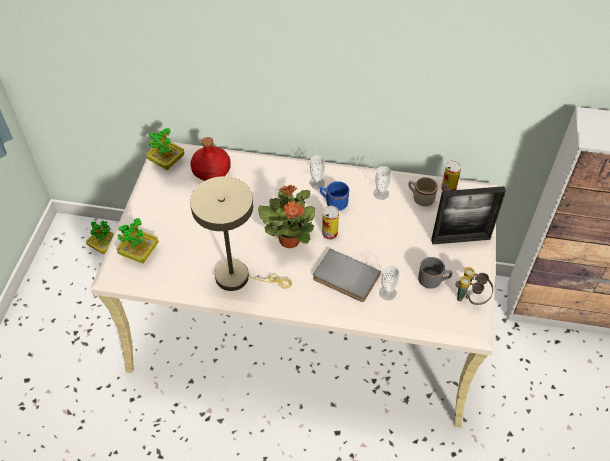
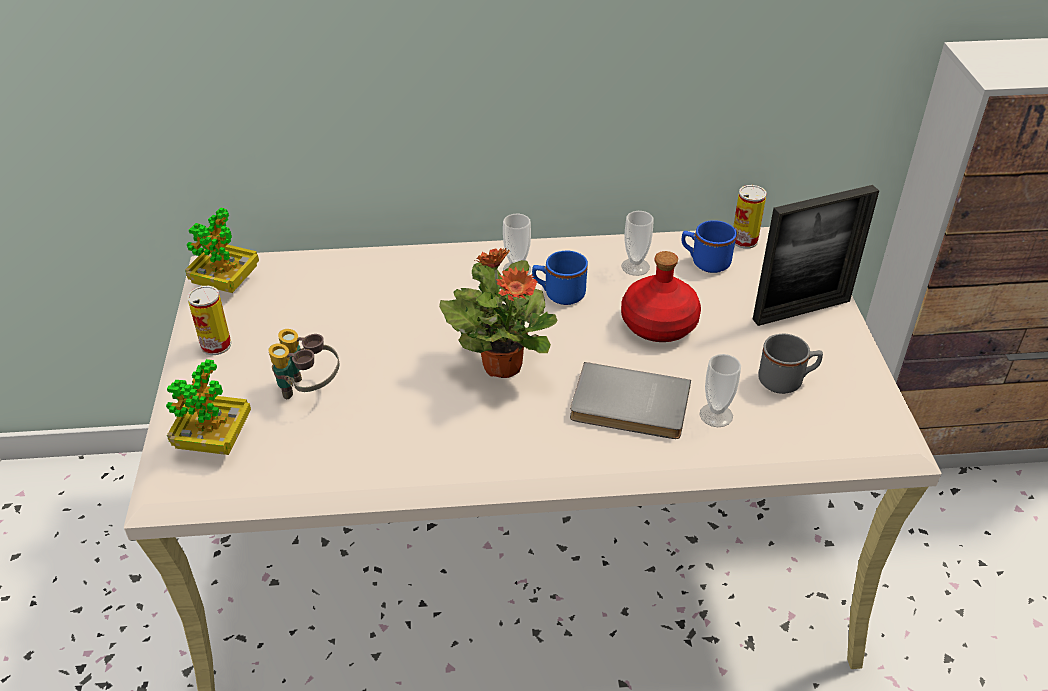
camera: 15 degrees left, 10 degrees down
(104, 246) = (108, 499): potted plant -> none
(211, 171) = (316, 283): red bottle -> red bottle (659, 325)
(239, 277) = (428, 444): beige table lamp -> none
(329, 233) = (571, 341): can -> can (216, 345)
(420, 198) = (705, 262): beige mug -> blue mug
(470, 298) = (863, 395): binoculars -> binoculars (308, 391)

